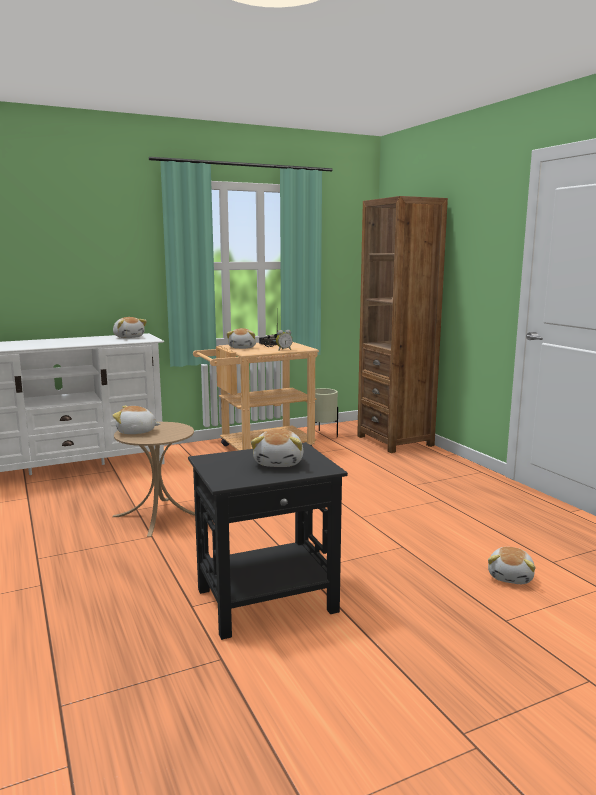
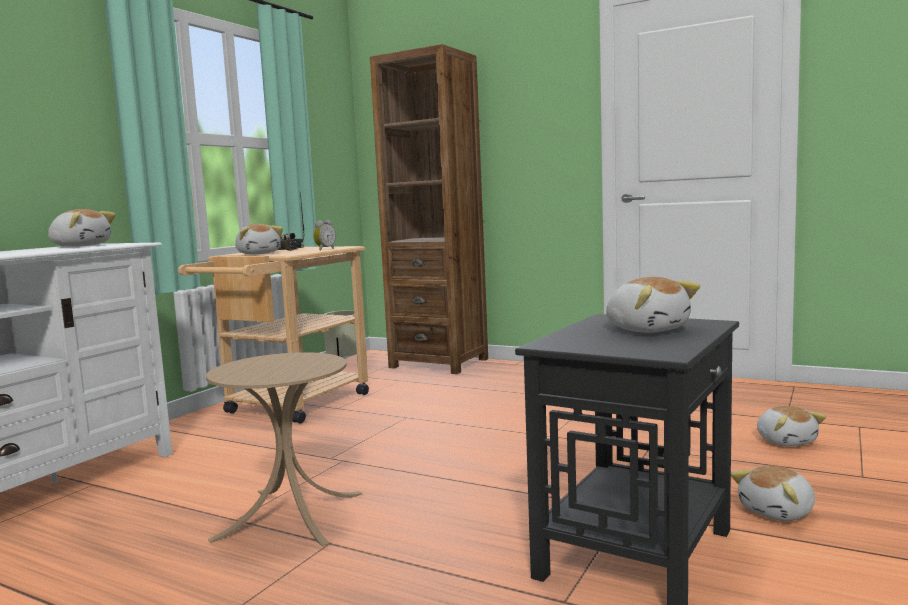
camera: 35 degrees left, 5 degrees down
(136, 432) = (248, 372): plush toy -> plush toy (778, 512)

